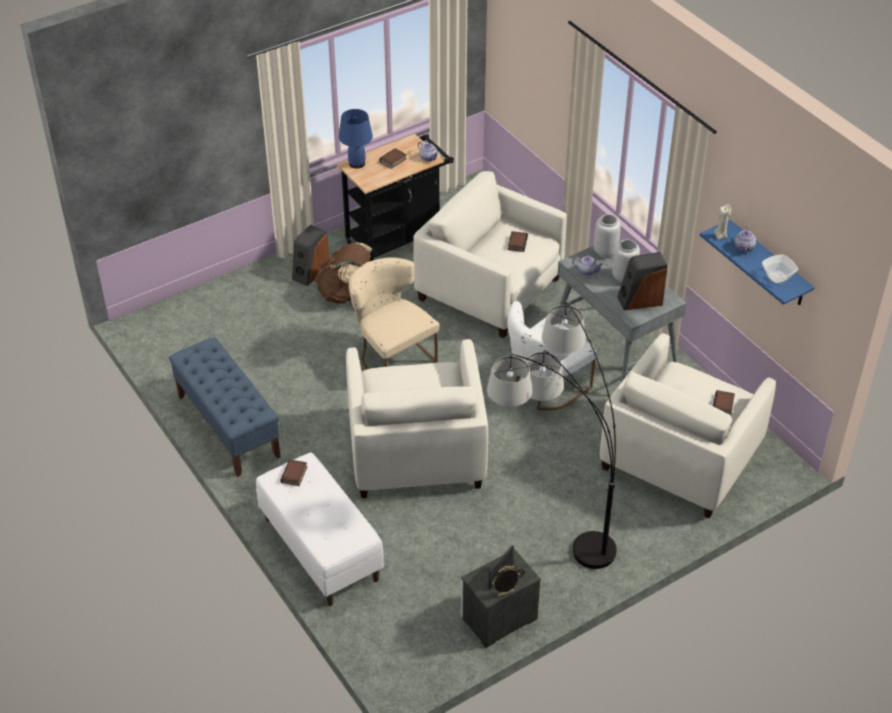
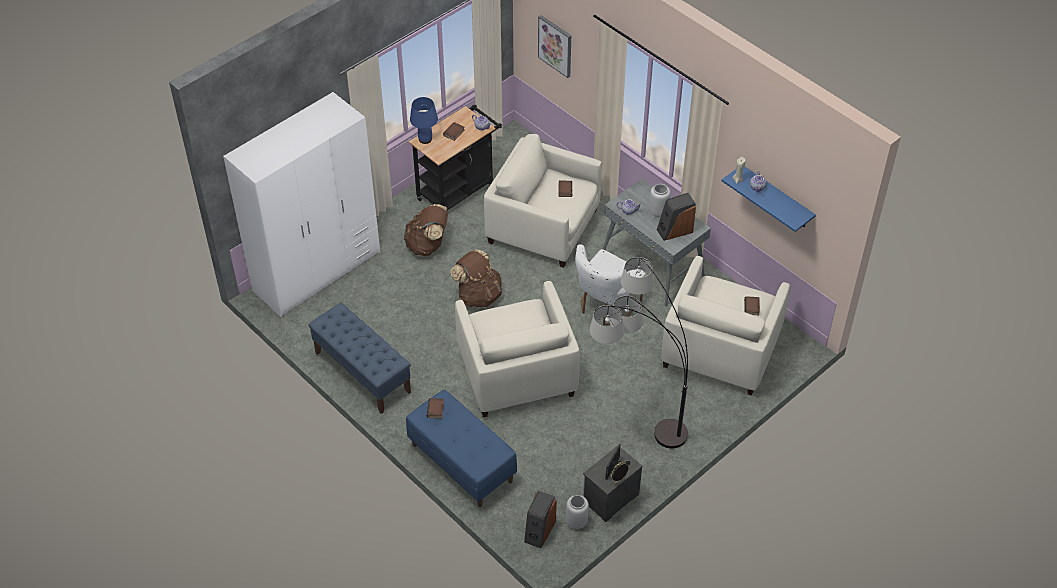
camera: 10 degrees left, 5 degrees up
(207, 306) = (317, 271): none -> white wardrobe
(310, 272) = (394, 230): speaker -> speaker (539, 531)
(320, 549) = (461, 463): white bench -> blue bench
(392, 356) = (478, 295): beige chair -> brown backpack
(529, 69) = (555, 45): none -> picture
(605, 251) = (639, 191): grey vase -> grey vase (576, 521)
(777, 277) = (786, 210): bowl -> none

